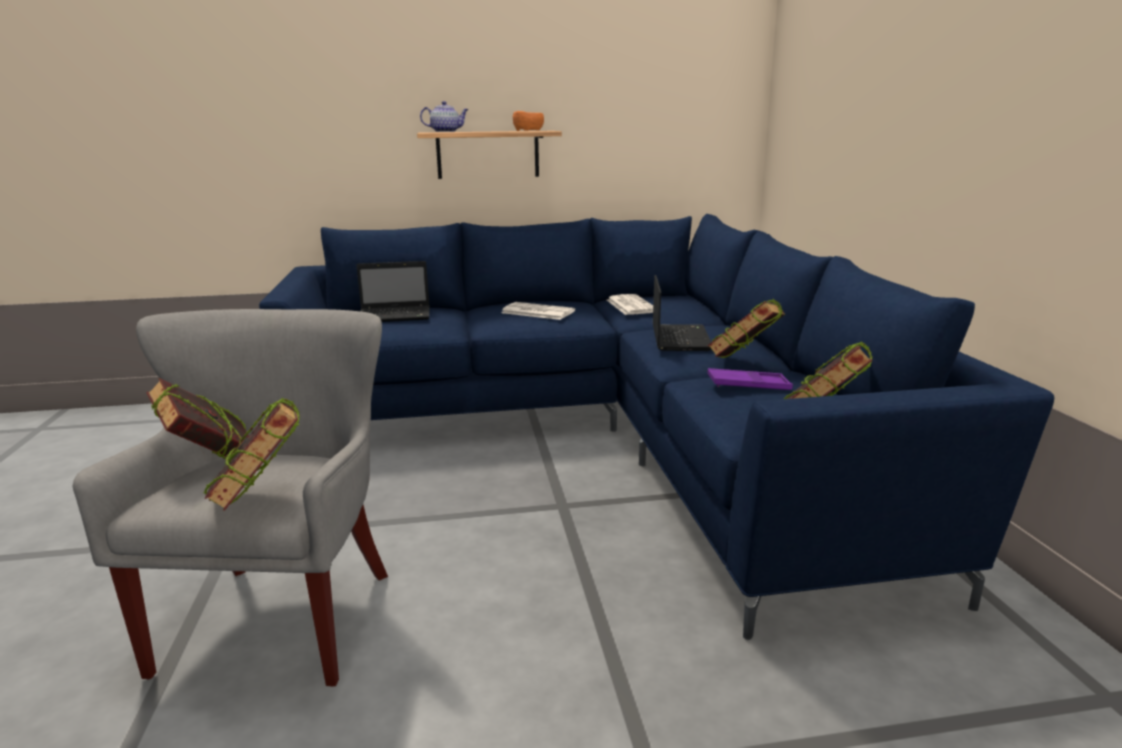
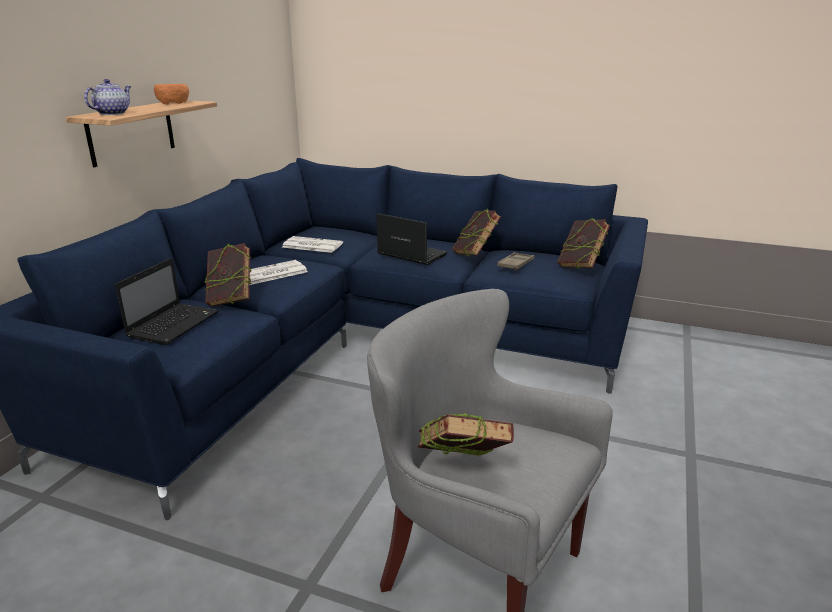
camera: 60 degrees left, 5 degrees up
(261, 499) = (560, 449): book -> book (231, 300)
(748, 385) = (515, 264): purple tray -> brown tray

